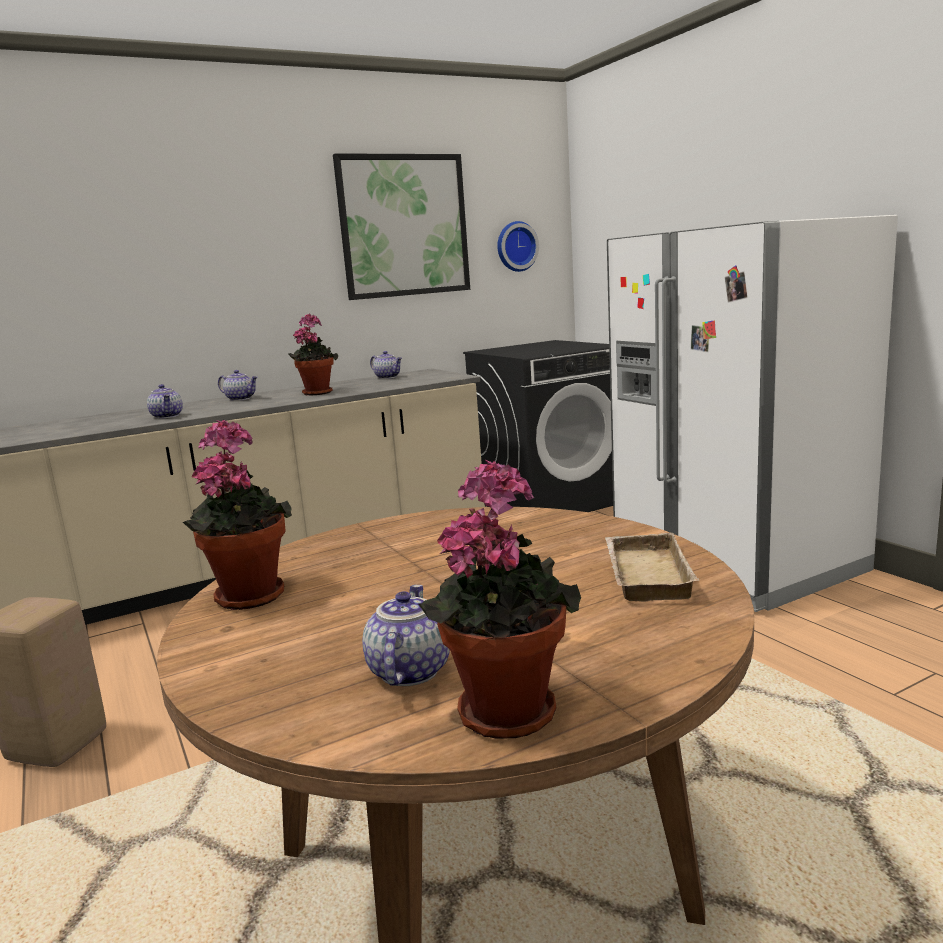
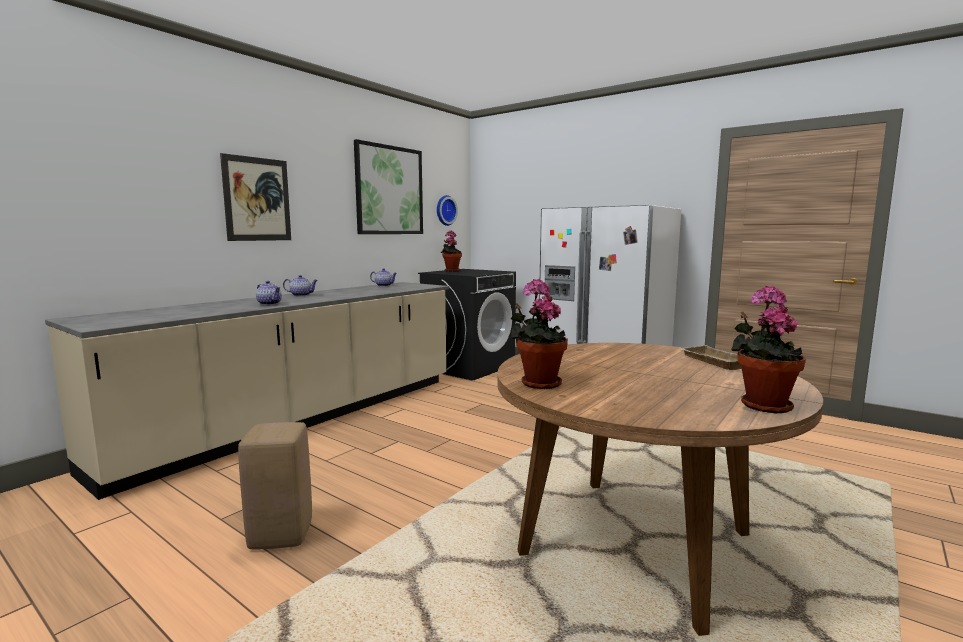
camera: 25 degrees left, 5 degrees down
(179, 265) = (257, 199): none -> picture
(317, 392) = (355, 292): potted plant -> potted plant (451, 271)
(407, 671) = (693, 399): teapot -> none

